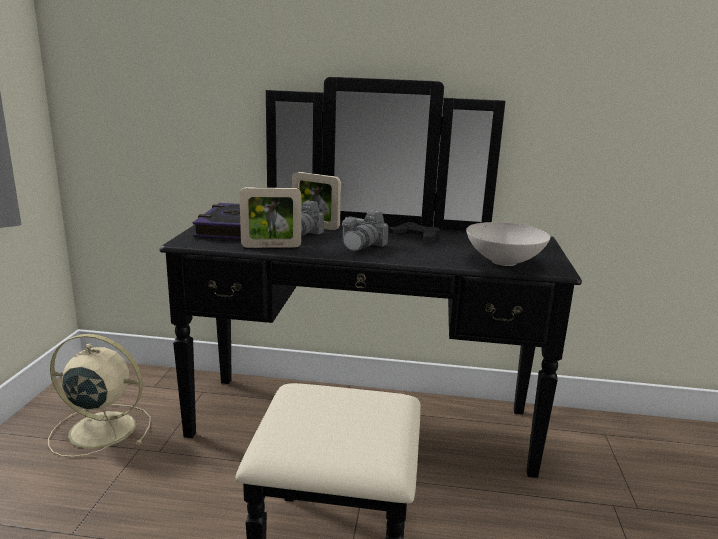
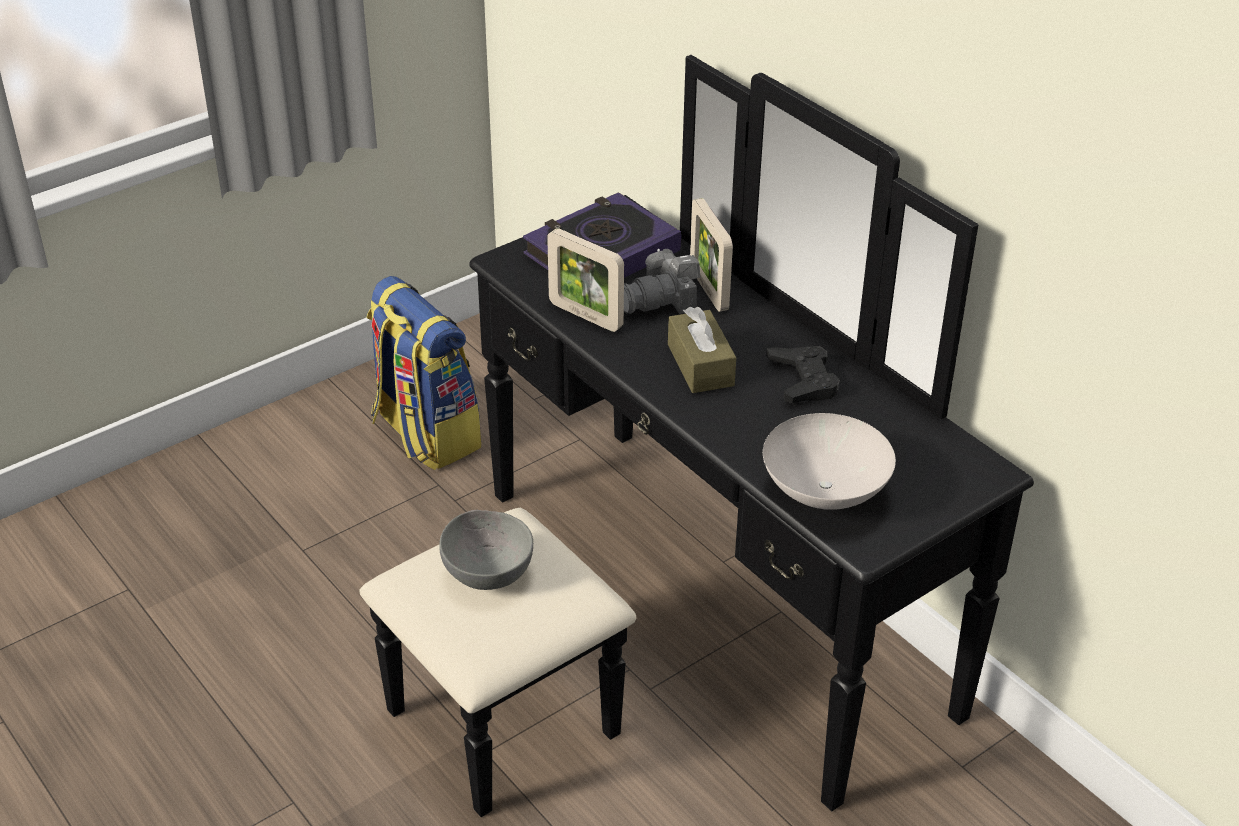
camera: 45 degrees right, 20 degrees up
(99, 429) = (424, 434): beige fan -> backpack
(323, 413) = (488, 571): none -> grey bowl
(363, 245) = (700, 365): camera -> brown tissue box

